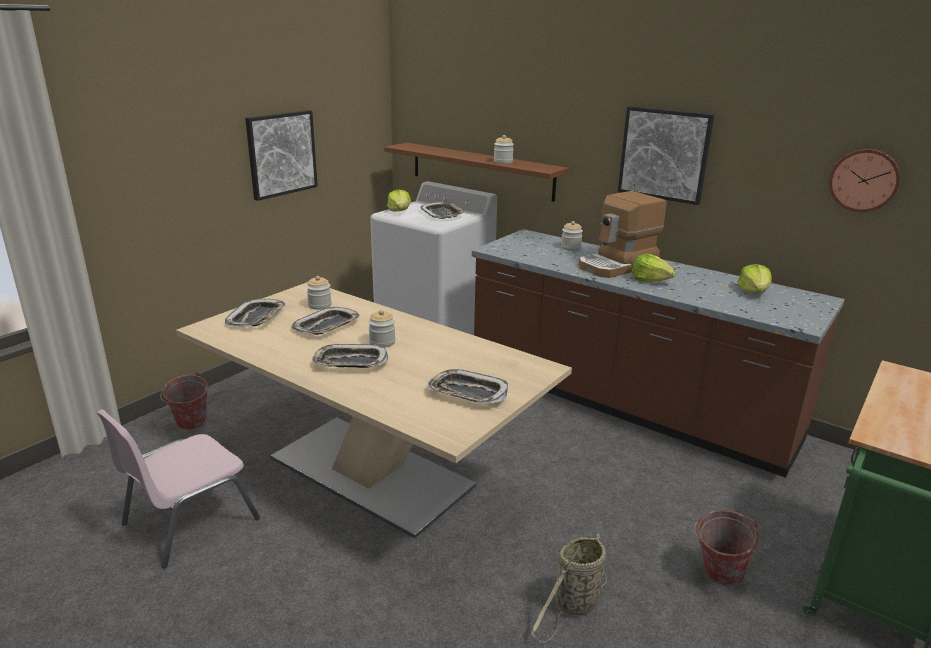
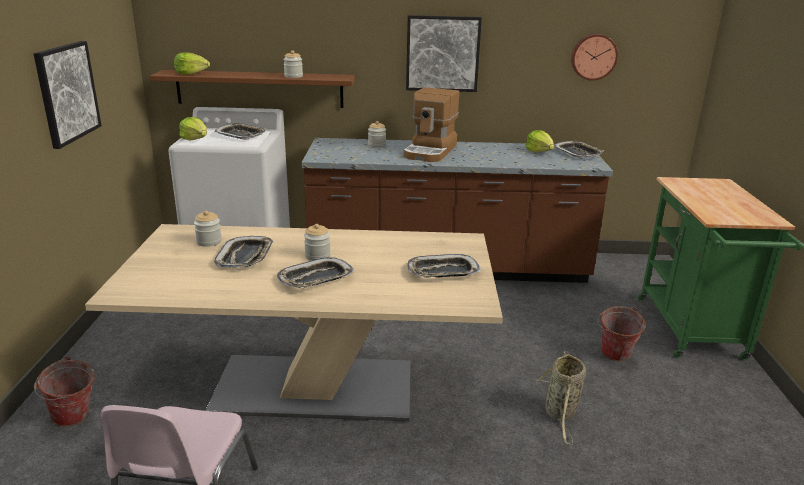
camera: 35 degrees left, 0 degrees up
(257, 318) = (161, 269): tray -> tray (578, 153)
(650, 280) = (467, 157): lettuce -> lettuce (191, 73)

